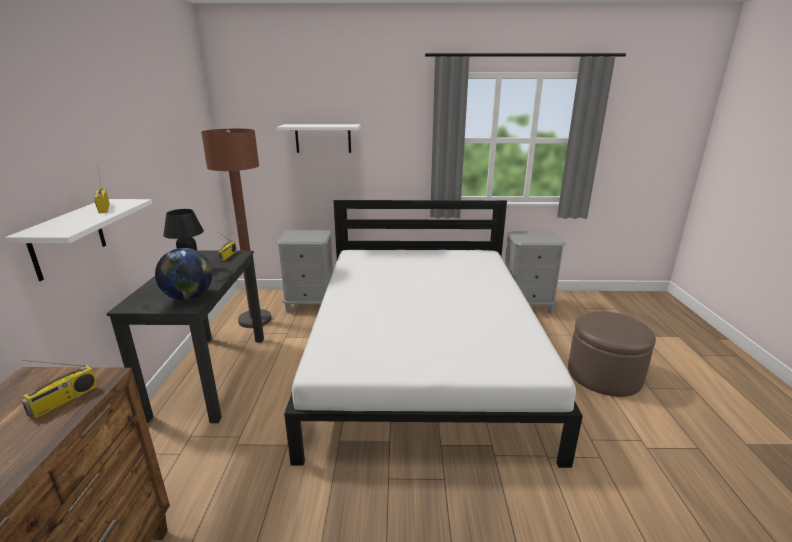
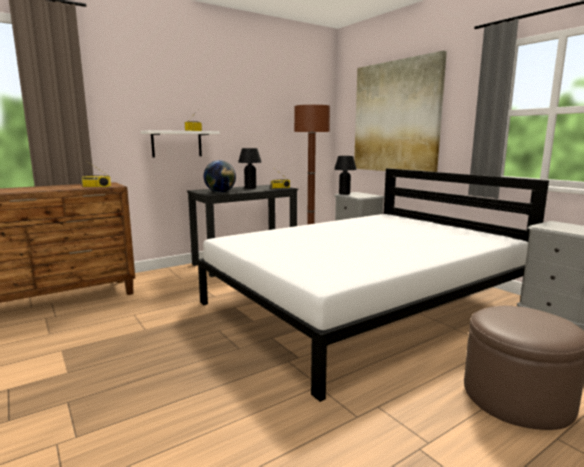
camera: 55 degrees right, 10 degrees down
(288, 238) = (344, 194): none -> black table lamp
(323, 138) = (396, 117): white shelf -> picture

